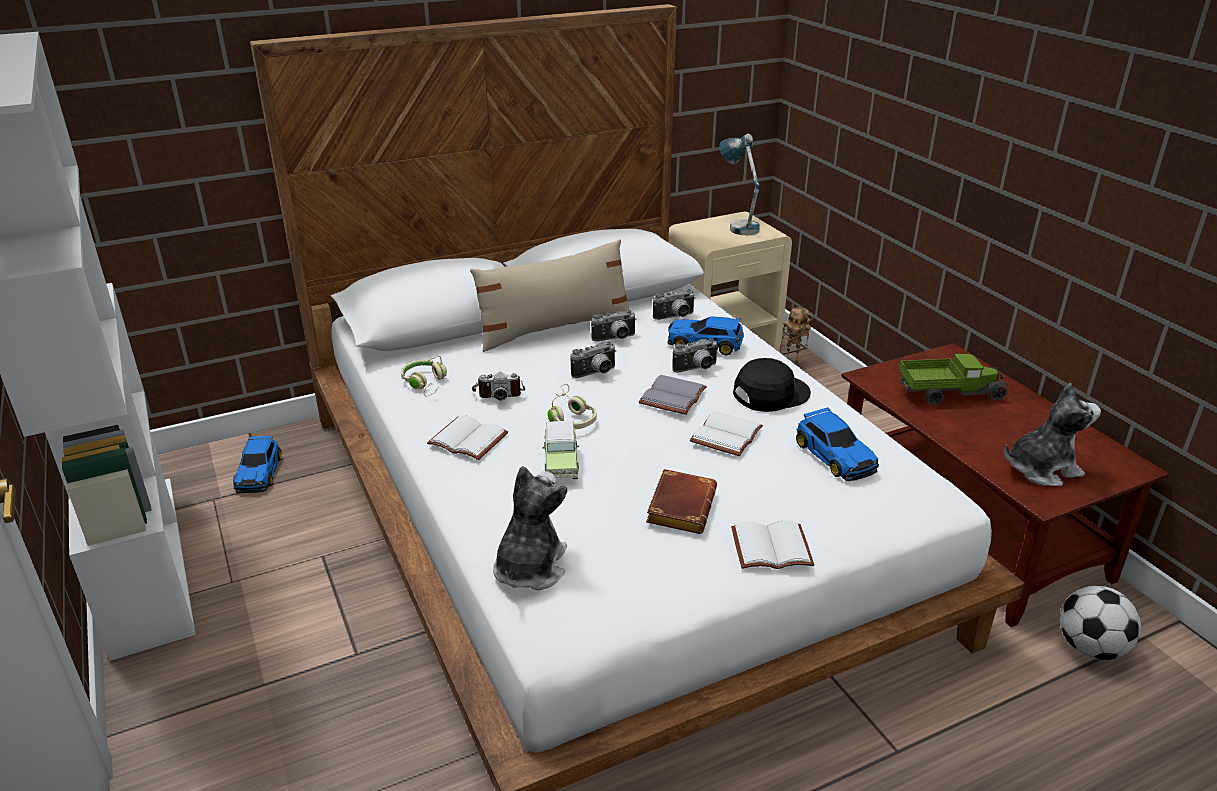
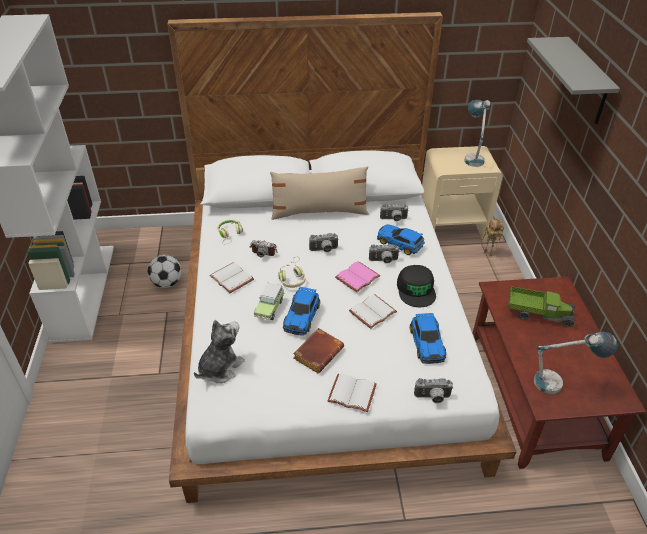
camera: 20 degrees right, 10 degrees up
(259, 472) = (157, 252): toy car -> toy car (302, 316)
(615, 339) = (349, 227): camera -> camera (432, 398)
(674, 397) = (358, 278): grey book -> pink book
(770, 394) = (416, 289): black cap -> black cap turned 90 degrees clockwise
(918, 55) = (586, 82): none -> grey shelf
(1041, 469) = (560, 384): plush toy -> table lamp
(1090, 648) = (560, 497): football -> football (167, 283)

